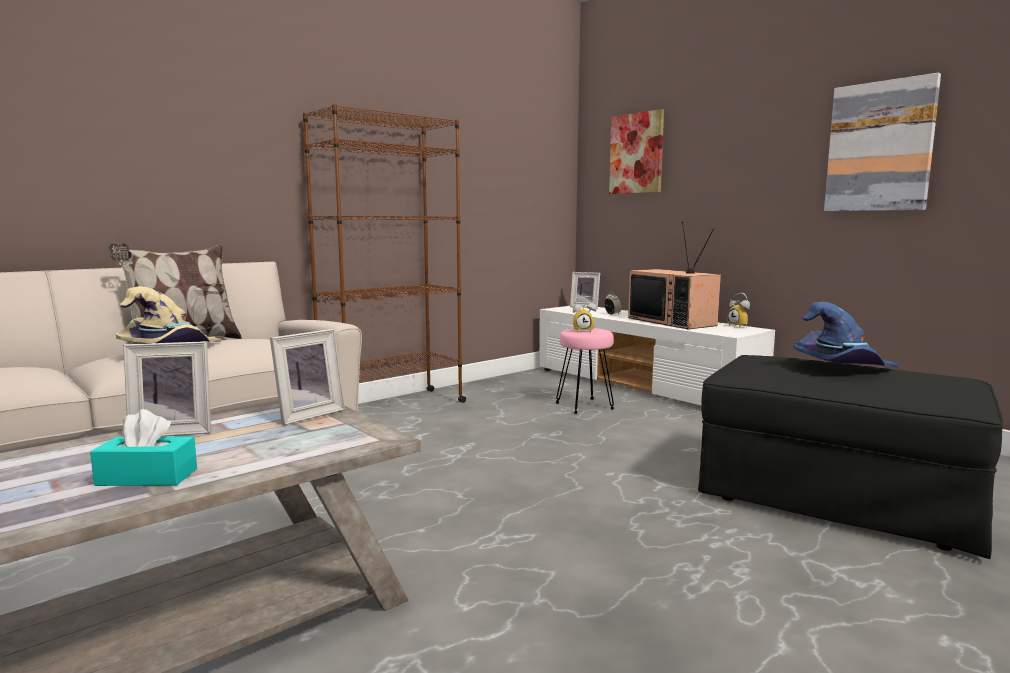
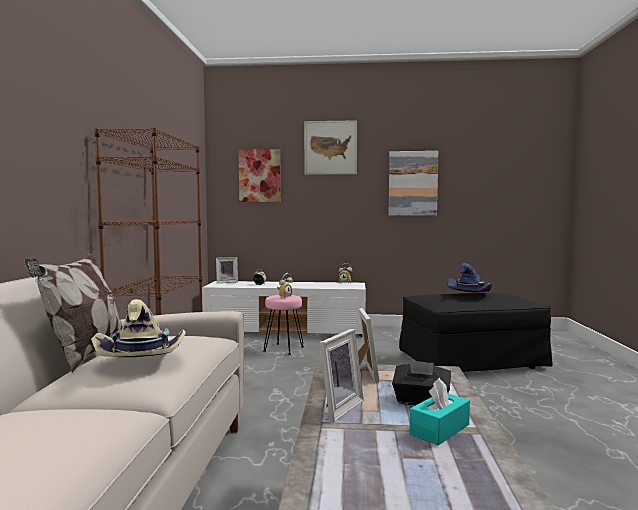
camera: 45 degrees left, 5 degrees down
(238, 453) = (421, 401): none -> black tissue box
(673, 322) = (308, 284): television -> none
(736, 96) = (330, 147): none -> picture

